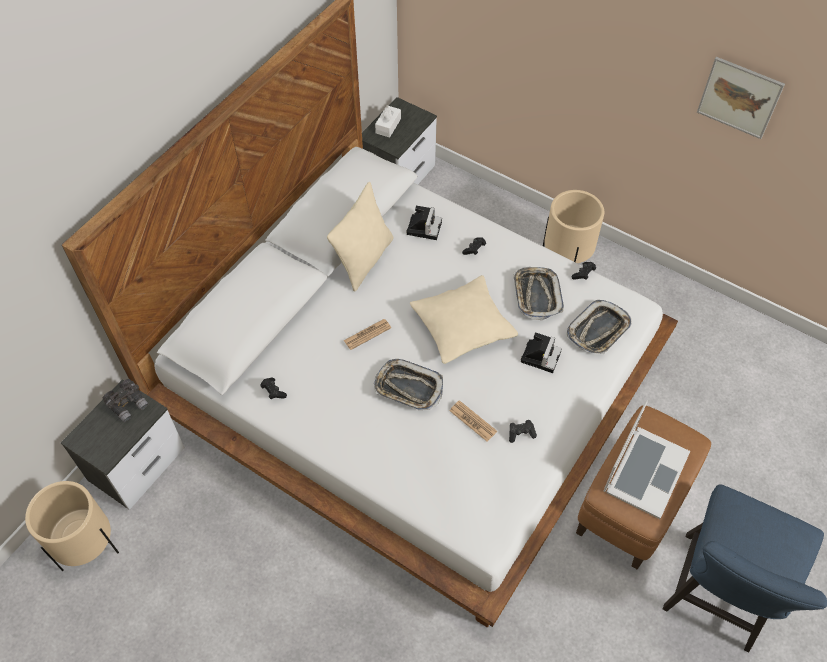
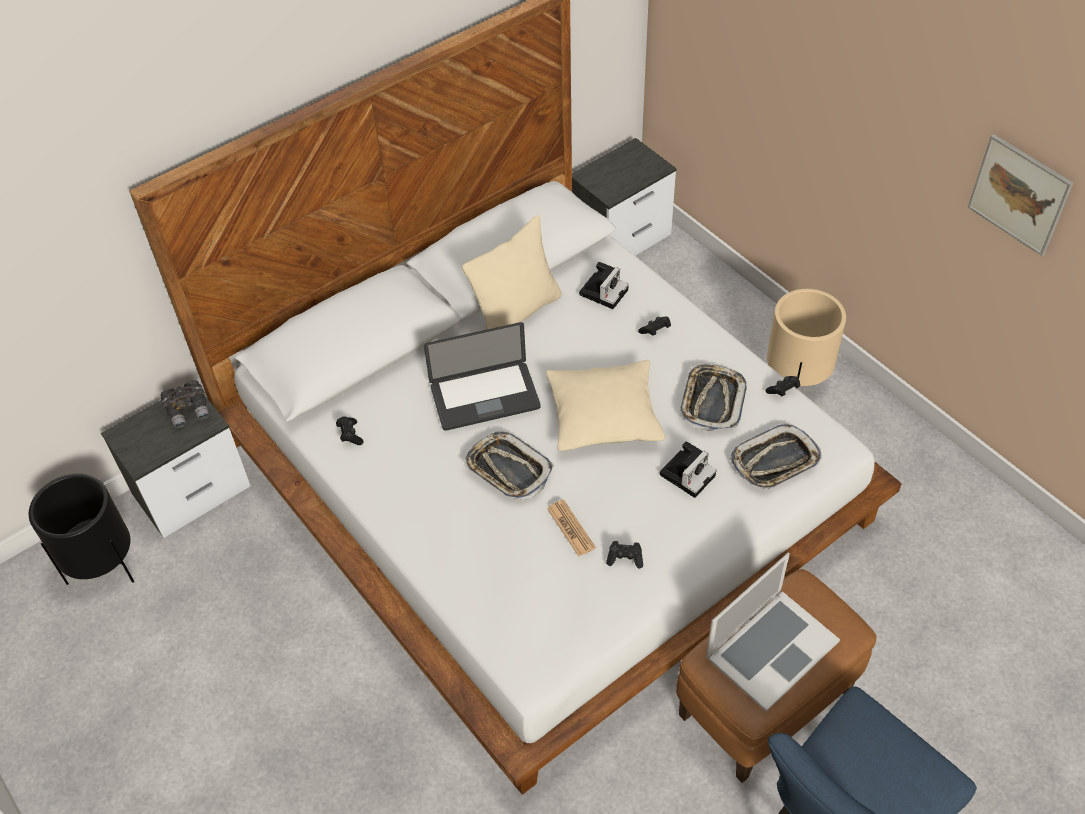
camera: 20 degrees right, 5 degrees down
(88, 546) = (104, 566): beige planter -> black planter
(367, 334) = (485, 397): newspaper -> laptop
(388, 126) = (611, 168): white tissue box -> none

